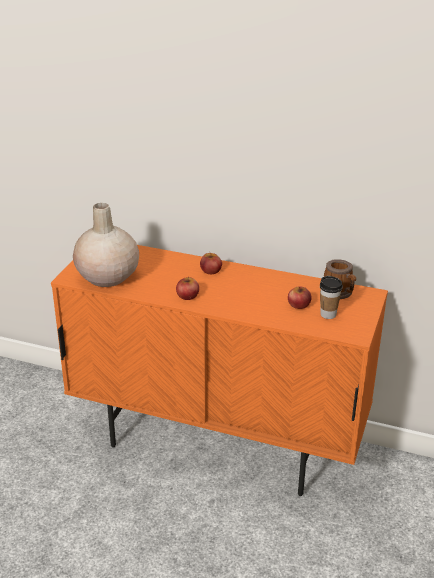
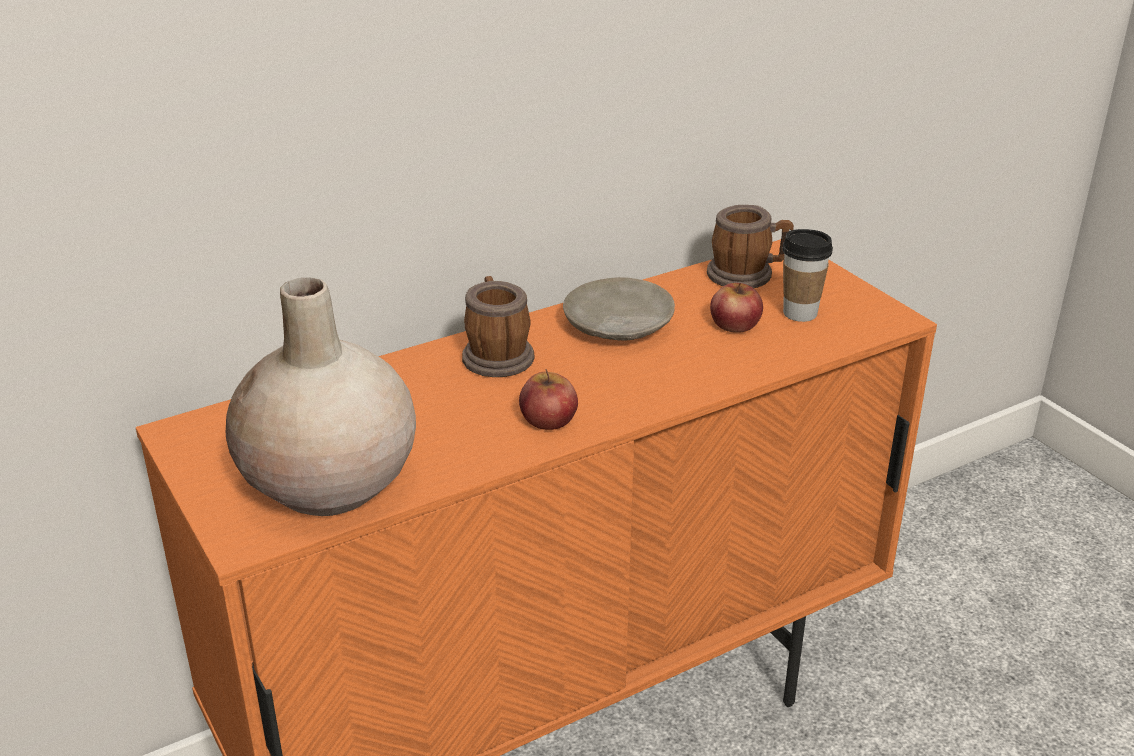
camera: 50 degrees left, 0 degrees up
(210, 270) = (496, 354): apple -> mug
(261, 283) = (617, 326): none -> beige plate

